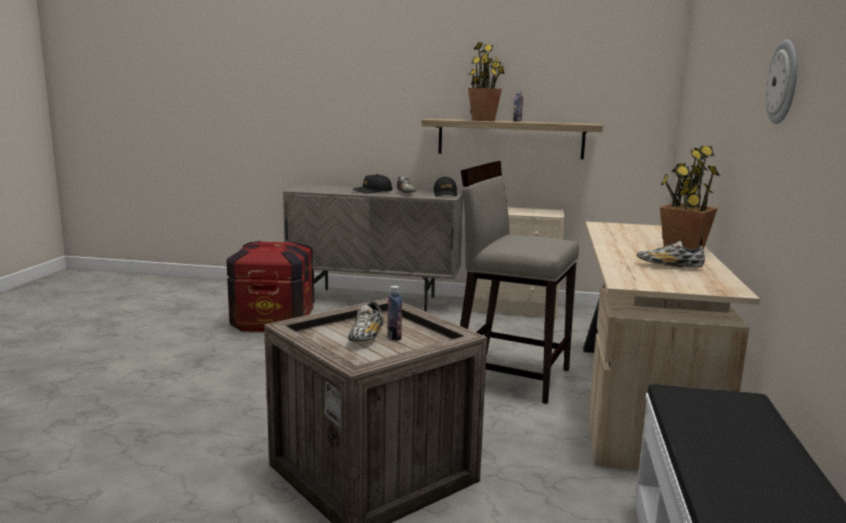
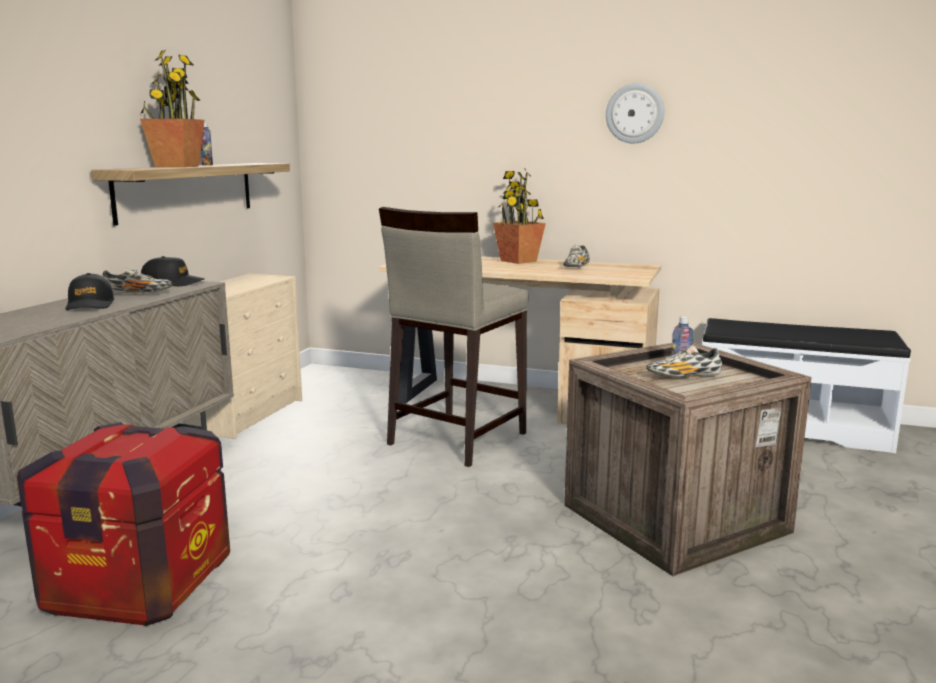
camera: 80 degrees left, 0 degrees up
(366, 336) = (683, 377): shoe -> shoe turned 150 degrees clockwise

